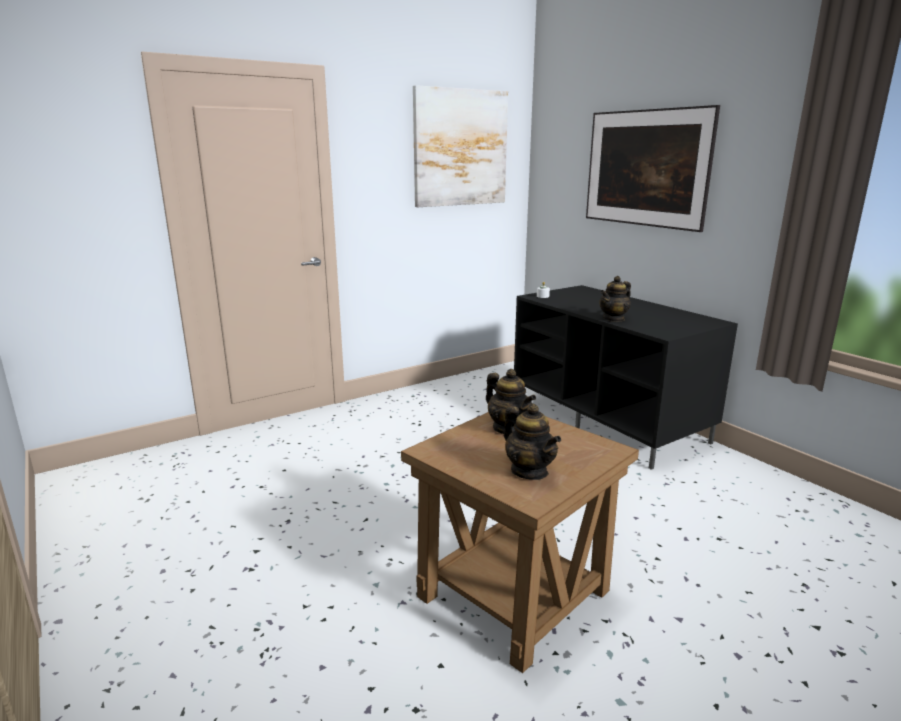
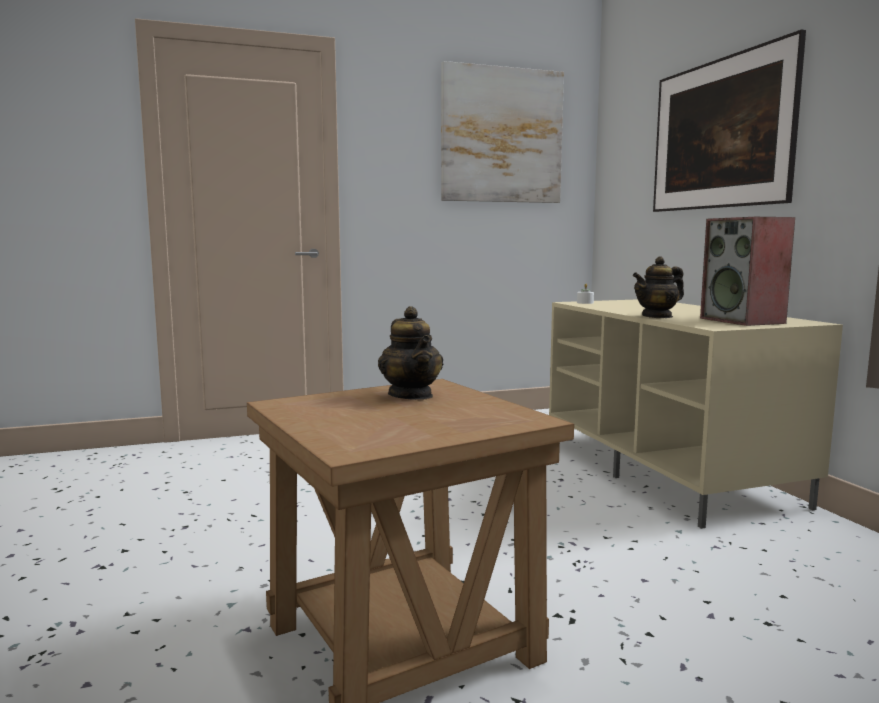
camera: 15 degrees right, 10 degrees down
(529, 471) = (385, 428): teapot -> none
(609, 420) = (669, 471): black tv stand -> beige tv stand
(674, 322) = (743, 321): none -> speaker

